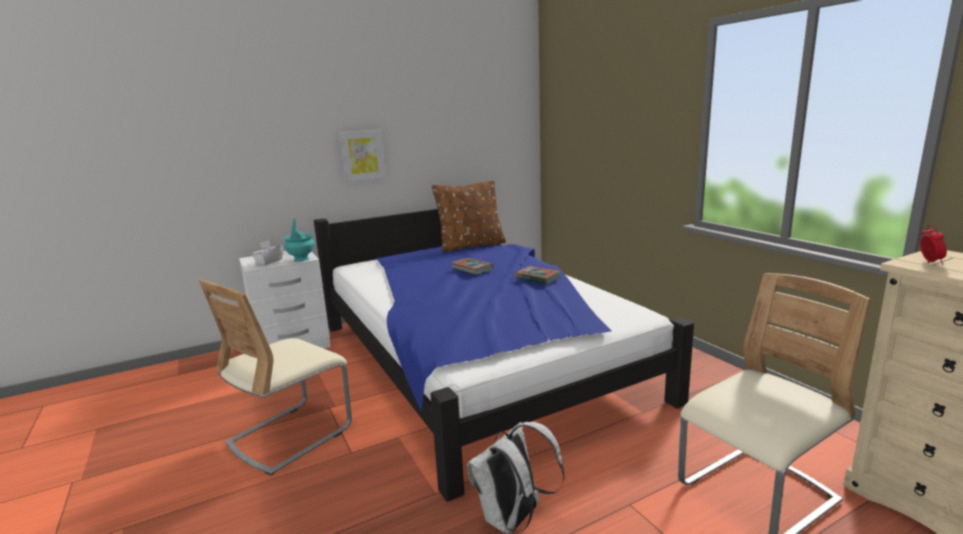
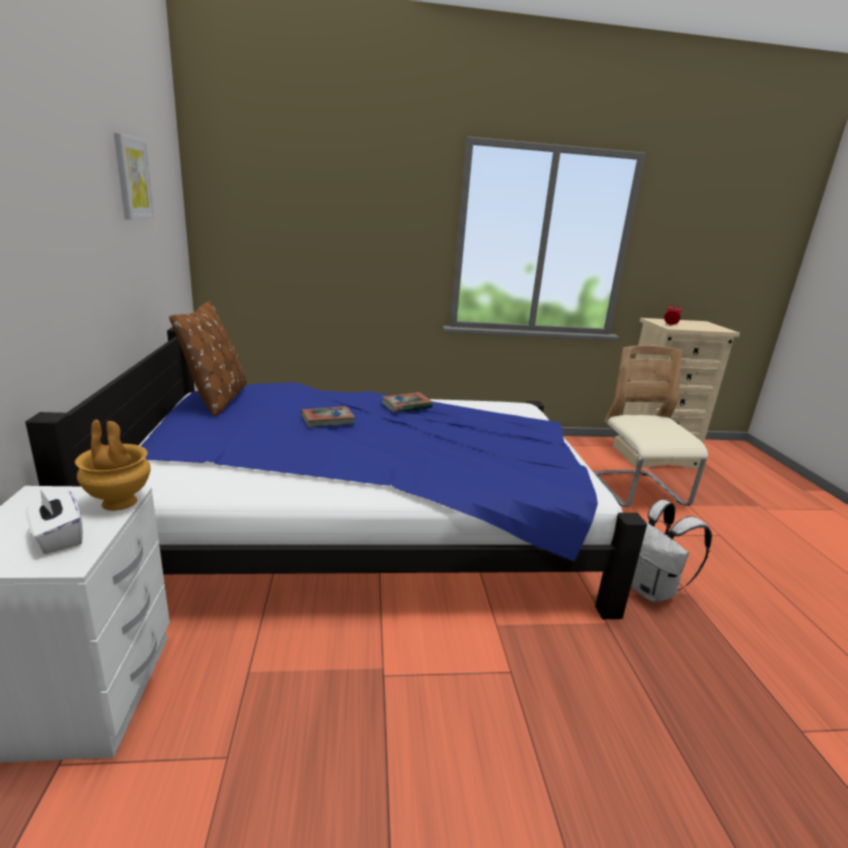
camera: 70 degrees left, 5 degrees up
(290, 435) = (436, 732): beige chair -> none
(301, 259) = (118, 502): turquoise vase -> brown vase
(362, 155) = (57, 269): picture -> picture (133, 178)

